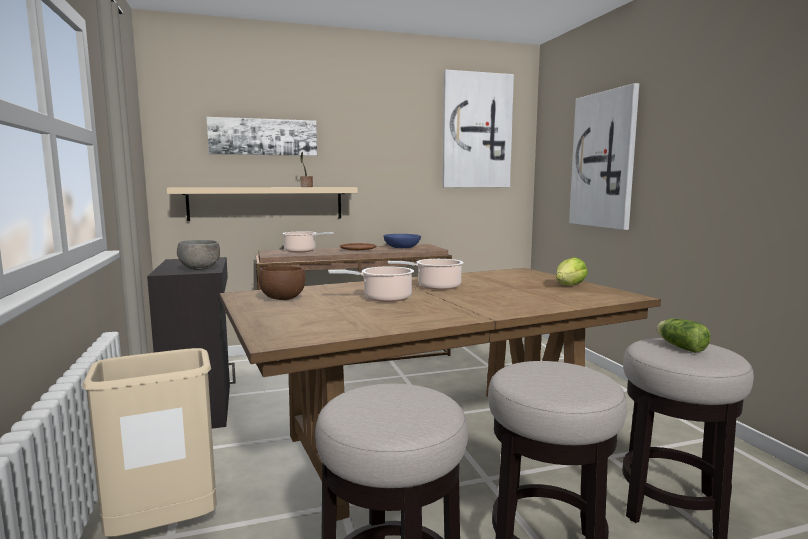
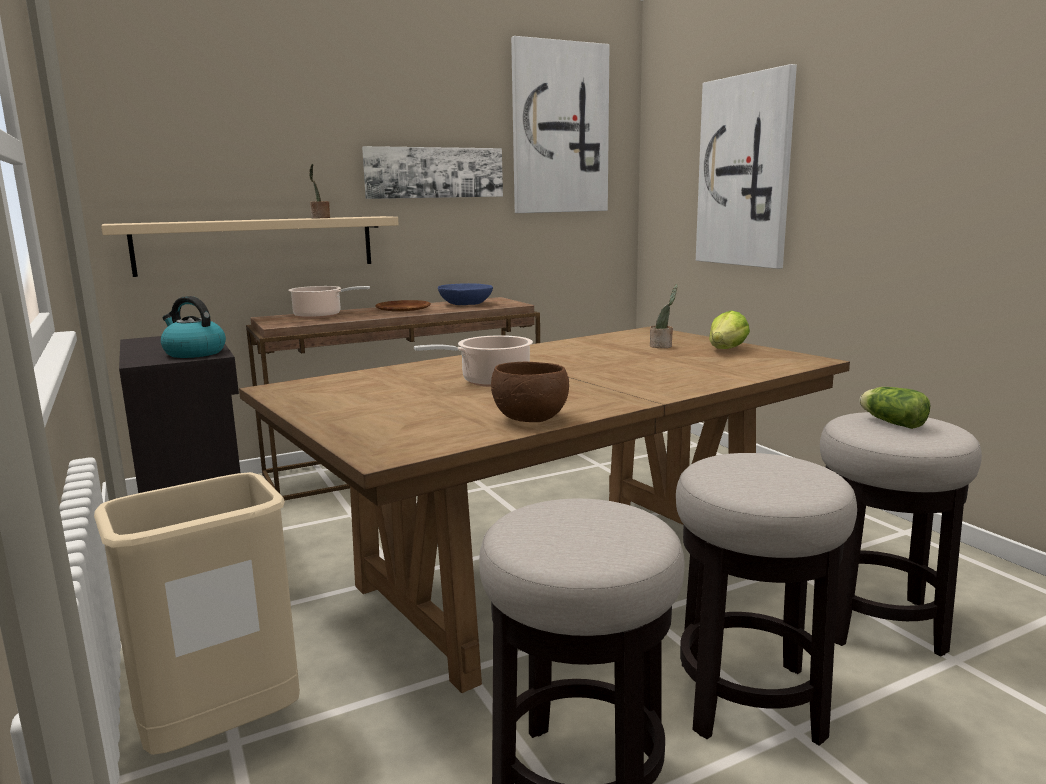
camera: 10 degrees left, 5 degrees up
(199, 269) = (194, 353): grey bowl -> kettle
(263, 137) = (246, 140): picture -> picture (434, 172)
(283, 299) = (346, 391): brown bowl -> brown bowl (531, 420)
(436, 287) = (551, 361): cooking pot -> none
(523, 281) = (662, 346): none -> potted plant

